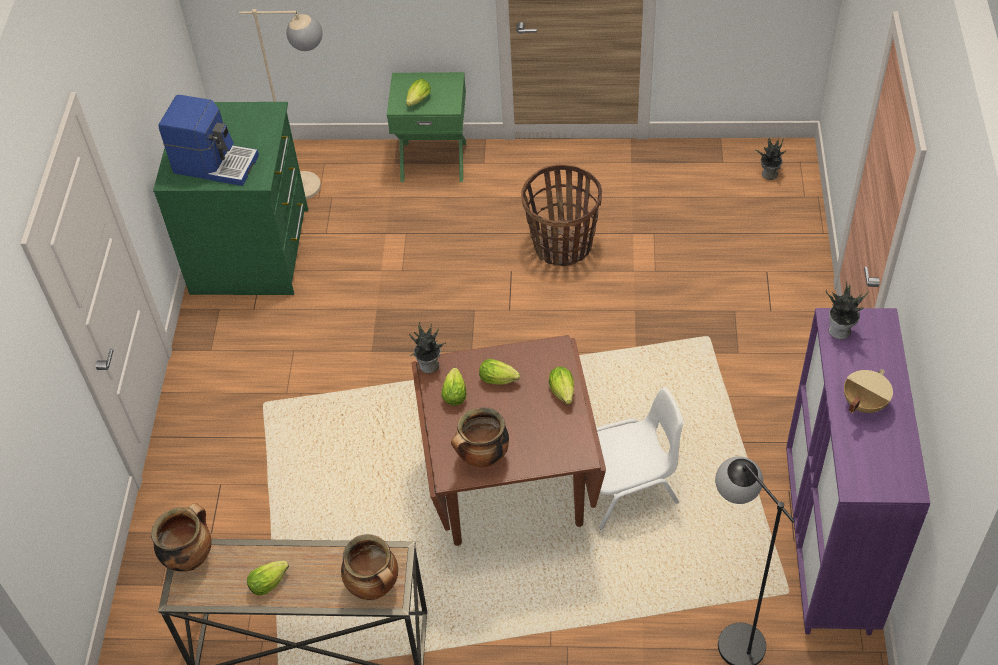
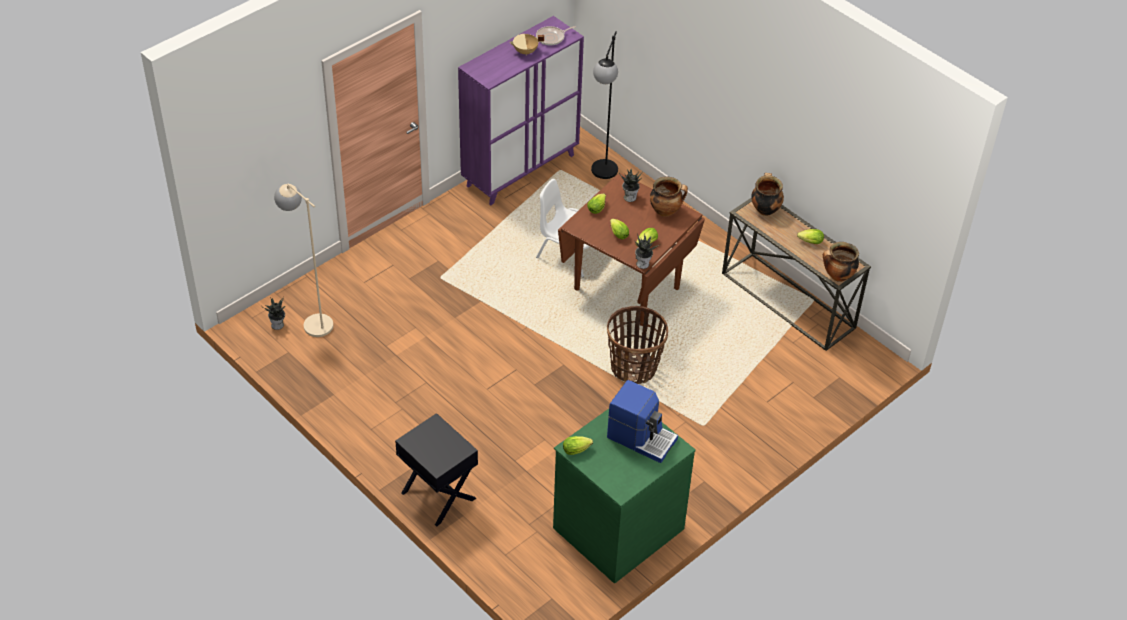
camera: 140 degrees left, 5 degrees down
(215, 163) = (641, 437): coffee machine -> coffee machine turned 150 degrees clockwise
(315, 186) = (529, 541): beige floor lamp -> beige floor lamp (311, 320)
(417, 101) = (449, 443): lettuce -> lettuce (577, 450)
(433, 160) = (438, 496): green nightstand -> black nightstand
(562, 245) = (441, 379): basket -> basket (634, 368)
(840, 331) = (493, 75): potted plant -> potted plant (630, 197)
(871, 458) = (551, 38): none -> frying pan

